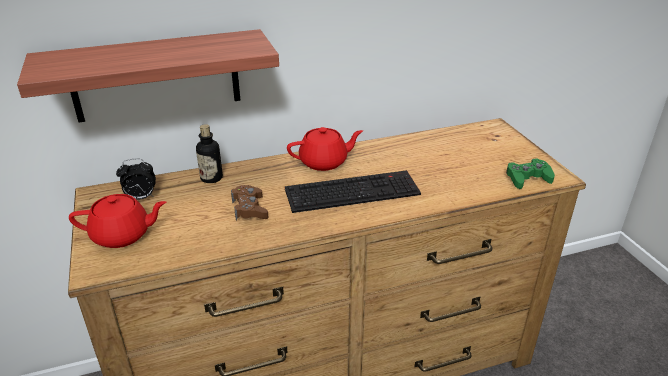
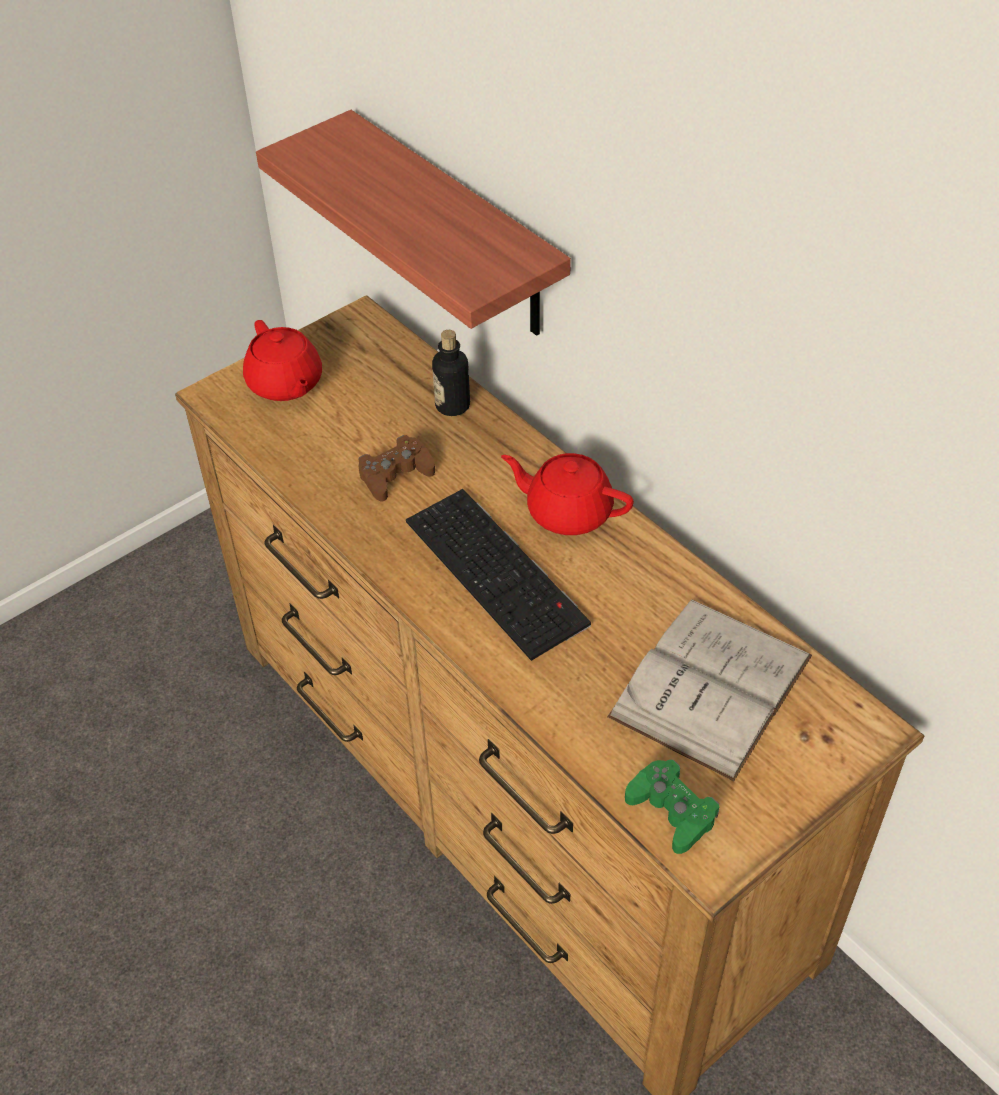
camera: 70 degrees right, 15 degrees up
(140, 198) = (370, 361): alarm clock -> none
(324, 162) = (567, 512): red teapot -> red teapot turned 150 degrees clockwise
(458, 152) = (711, 686): none -> white book

